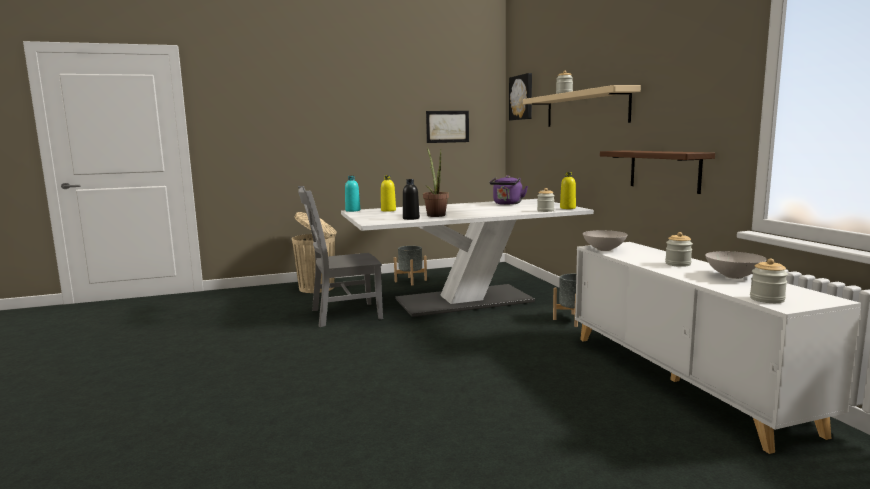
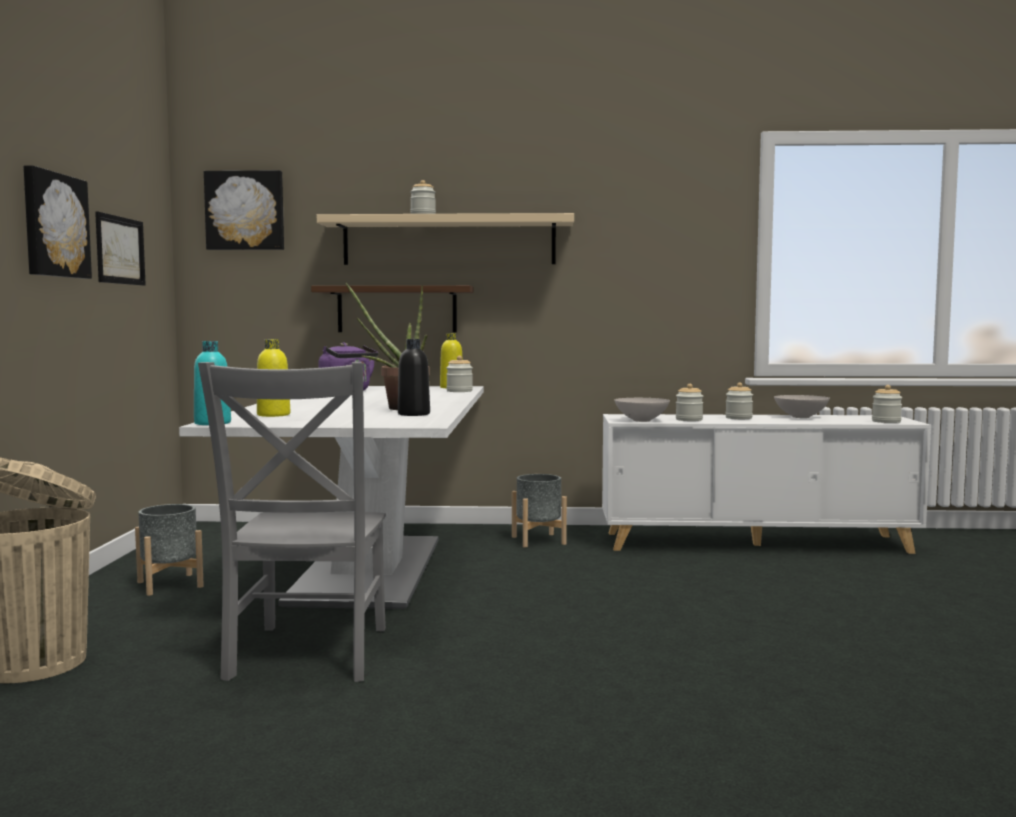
camera: 70 degrees left, 5 degrees down
(392, 121) = (54, 225): none -> picture
(634, 256) = (689, 420): none -> jar
(664, 170) = (622, 323): shelf -> shelf (397, 309)

